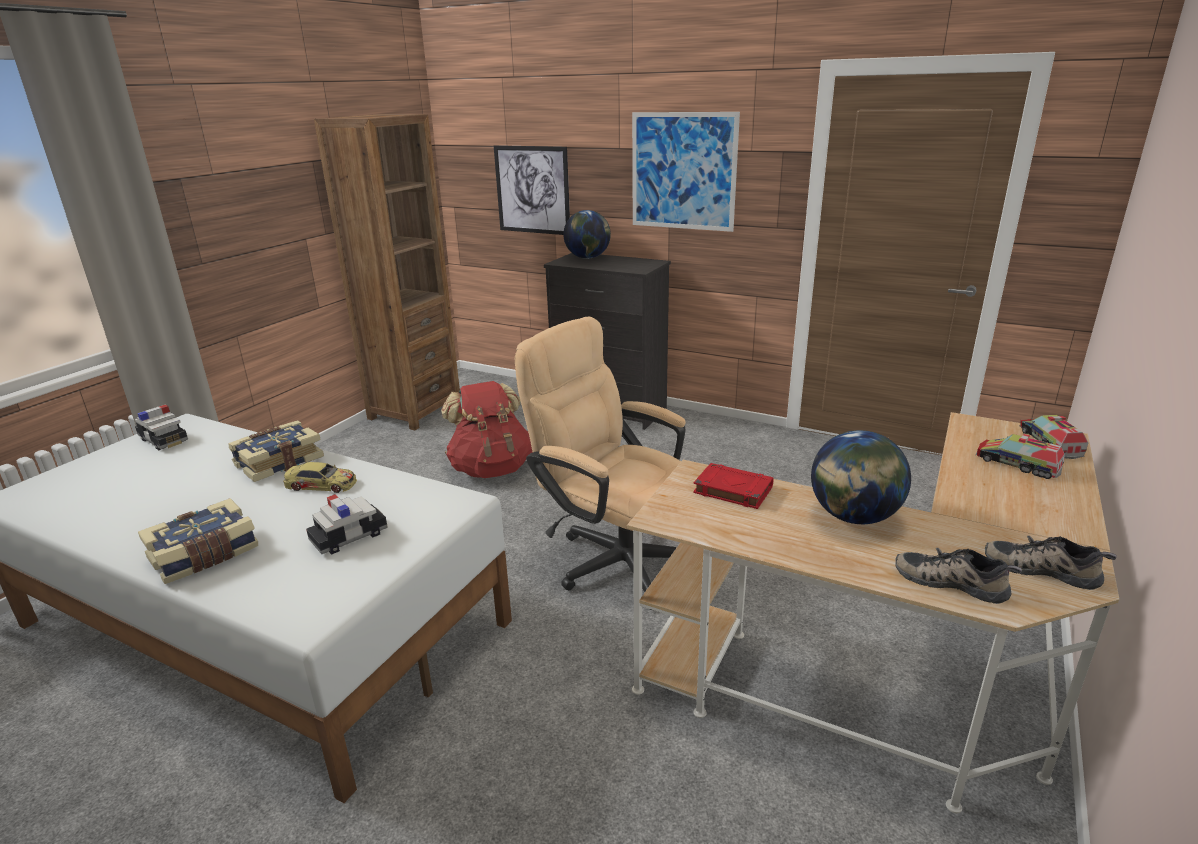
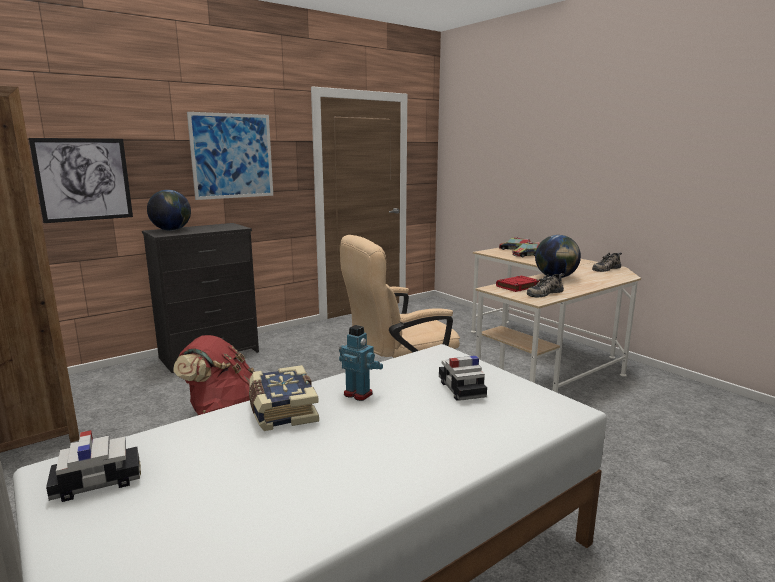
camera: 65 degrees left, 10 degrees down
(205, 555) = (445, 449): book -> none
(321, 484) = (358, 394): toy car -> toy robot
(952, 581) = (610, 277): shoe -> shoe (544, 292)

